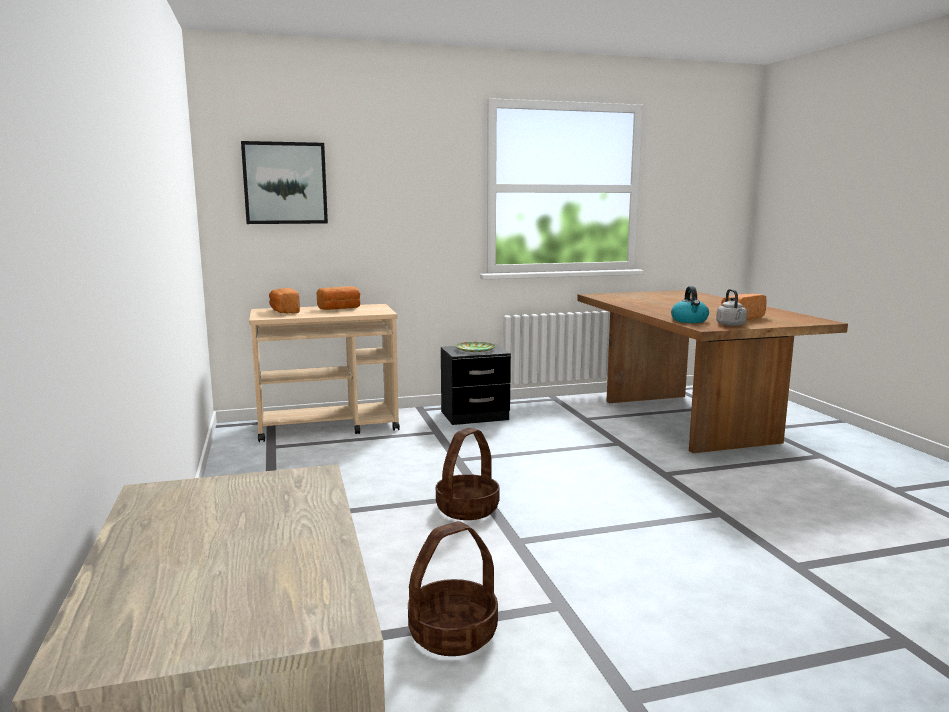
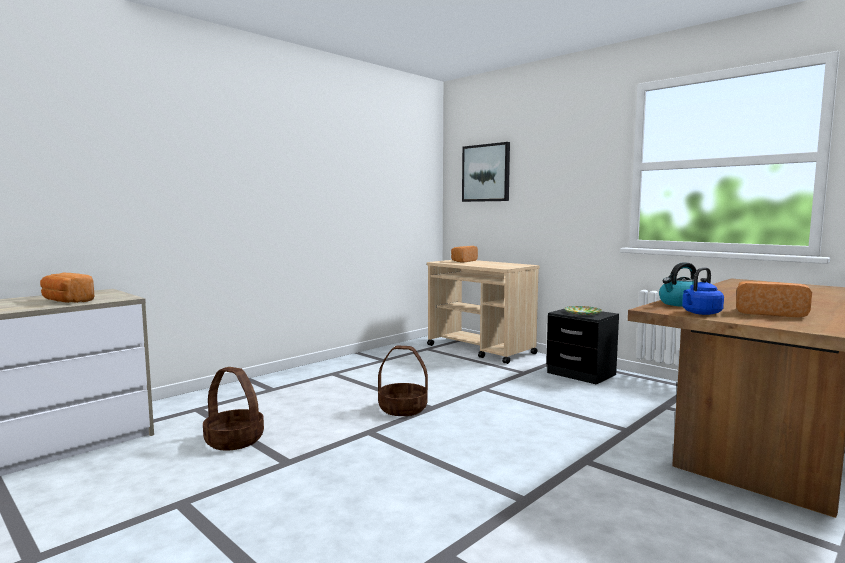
camera: 60 degrees right, 5 degrees down
(340, 309) = (496, 264): bread -> bread (66, 301)
(731, 325) = (700, 313): grey kettle -> blue kettle

